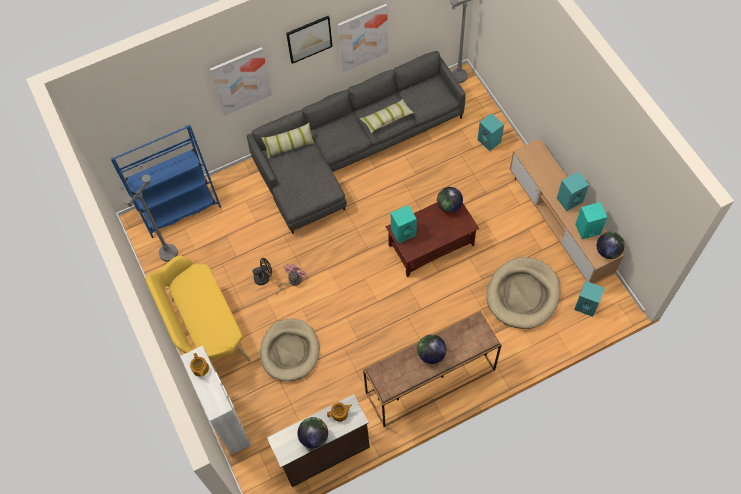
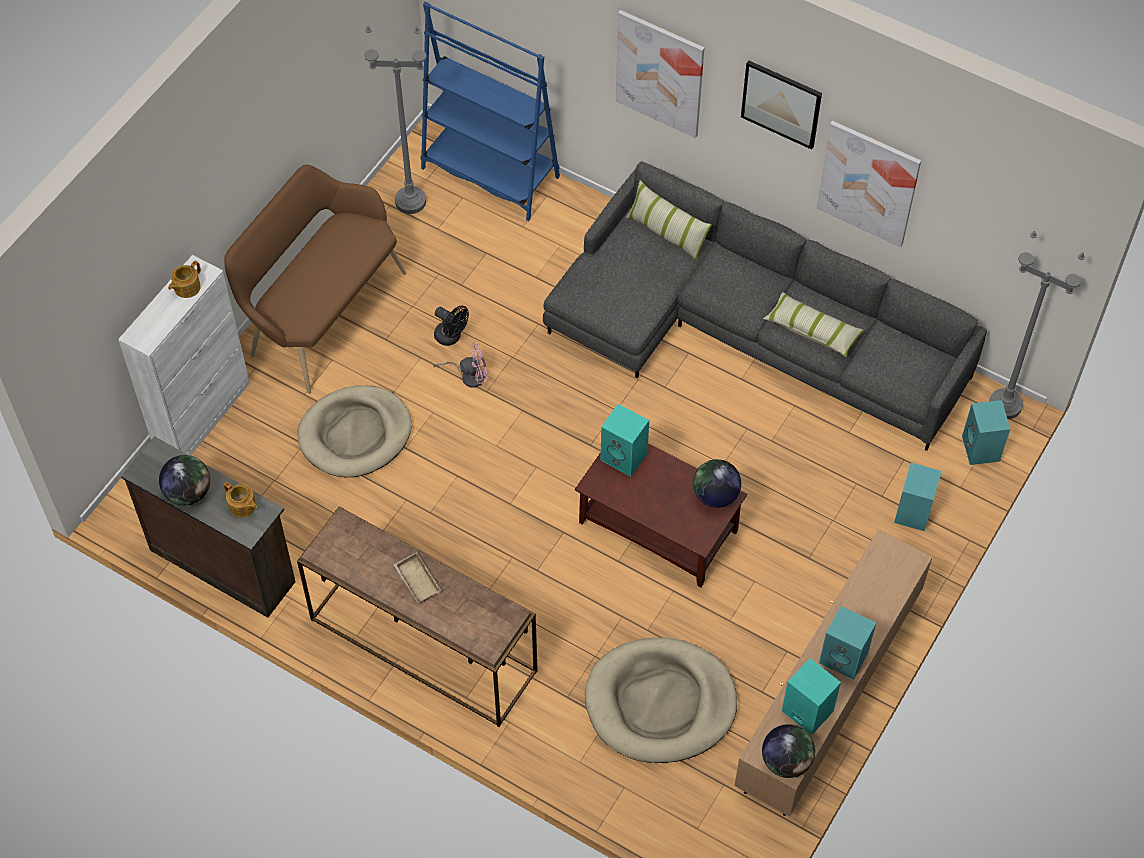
camera: 55 degrees right, 5 degrees down
(205, 330) = (321, 313): yellow bench -> brown bench
(431, 354) = (416, 580): globe -> beige tray
(586, 305) = (704, 810): turquoise speaker -> turquoise speaker (981, 449)

